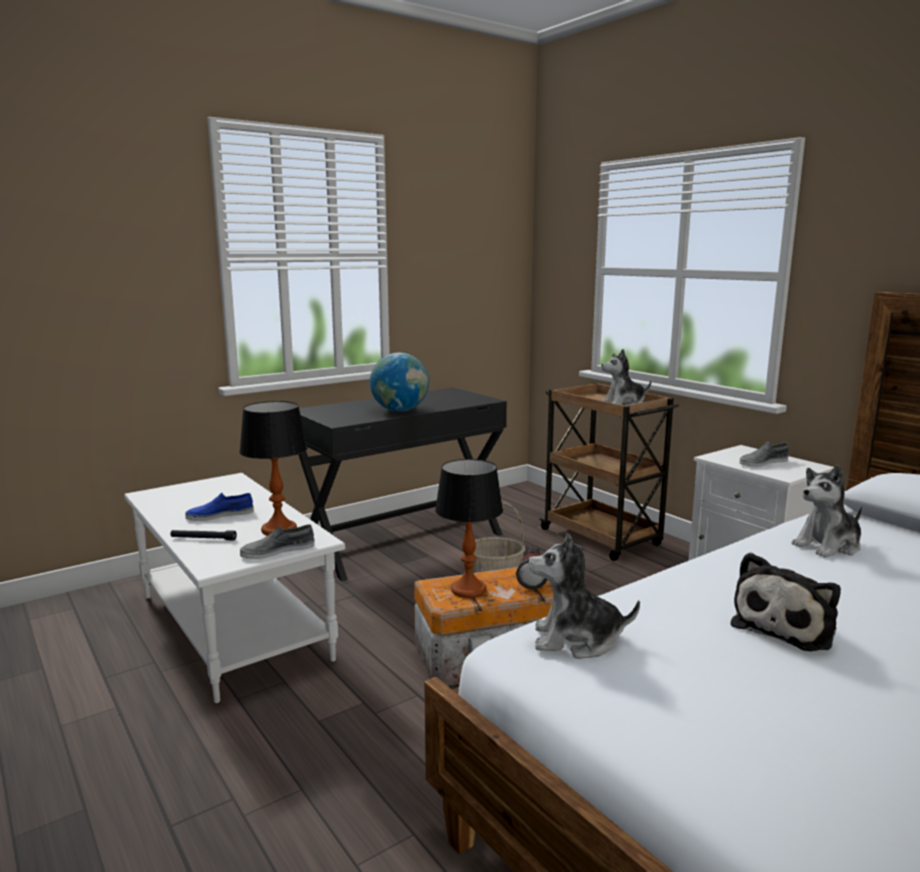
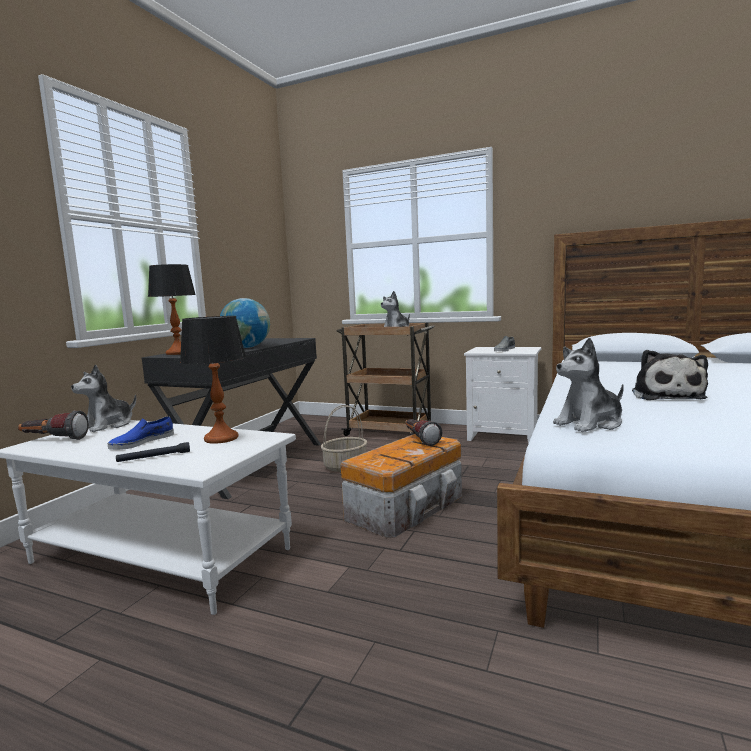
camera: 30 degrees left, 5 degrees down
(170, 492) = (53, 440): none -> flashlight
(278, 551) = (246, 448): grey shoe -> none
(468, 590) = (390, 456): table lamp -> table lamp (178, 353)
(828, 546) = (604, 371): plush toy -> plush toy (108, 425)

